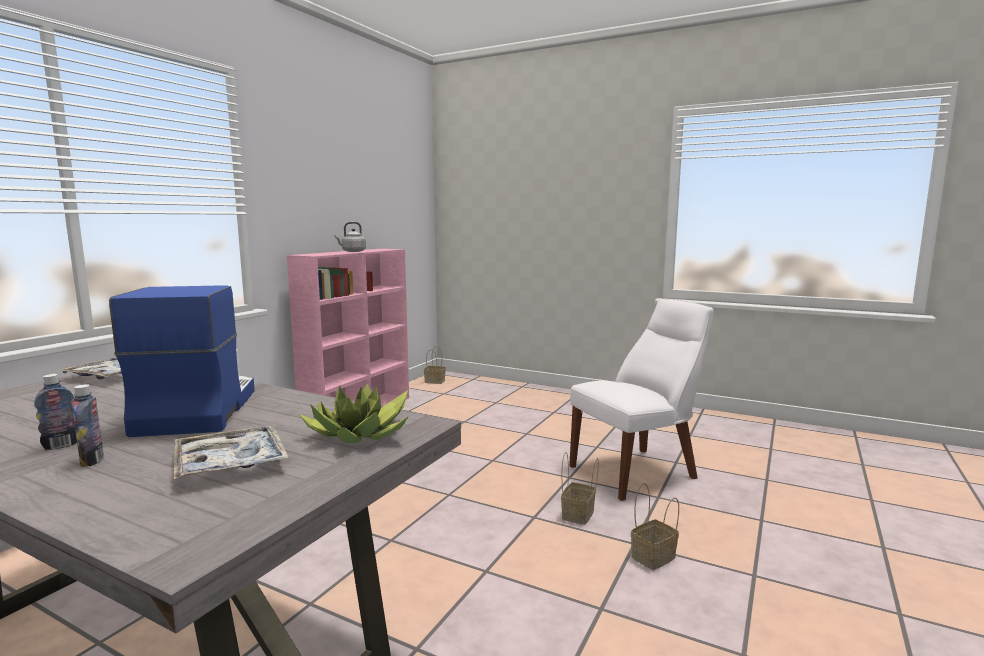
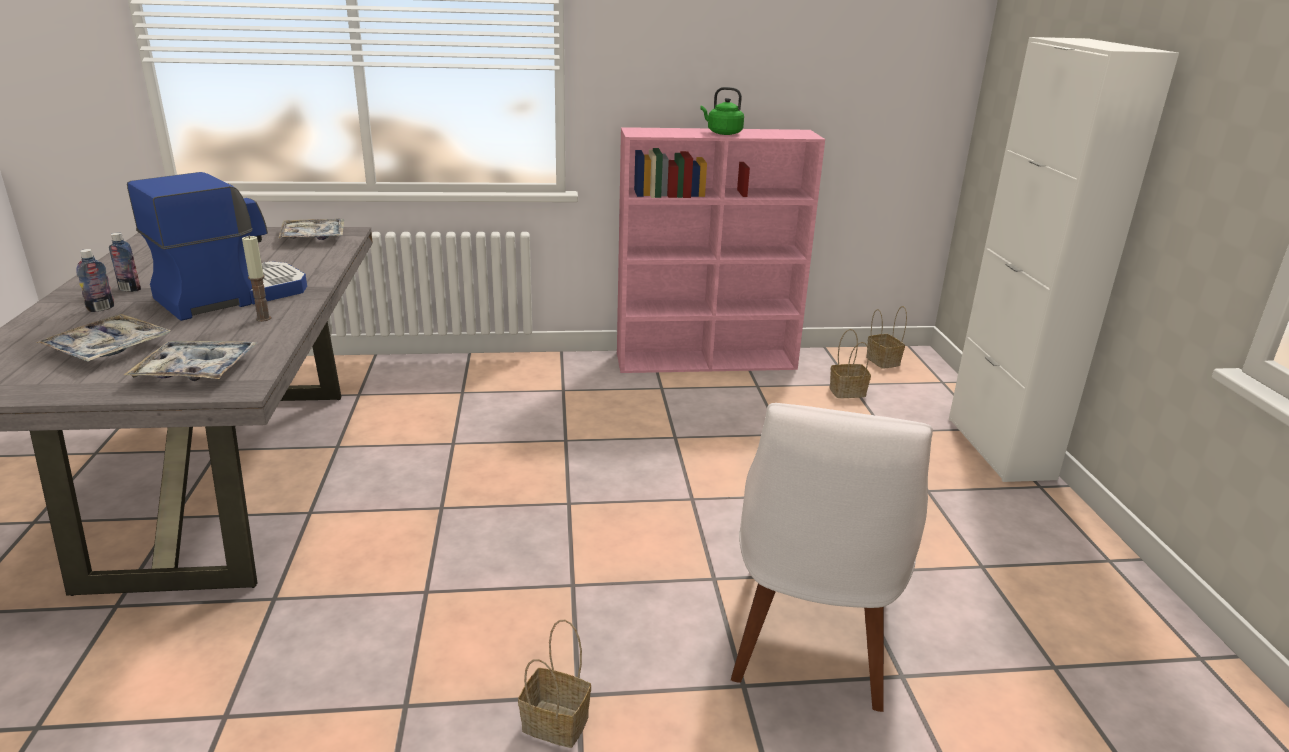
camera: 55 degrees right, 15 degrees up
(286, 406) = (263, 318): none -> candle
(352, 251) = (722, 133): grey kettle -> green kettle
(362, 434) = (196, 370): potted plant -> tray
(540, 390) = (999, 448): none -> white cabinet
(578, 515) = (610, 620): basket -> basket (846, 392)
(637, 471) = (810, 640): white chair -> white chair turned 75 degrees clockwise

